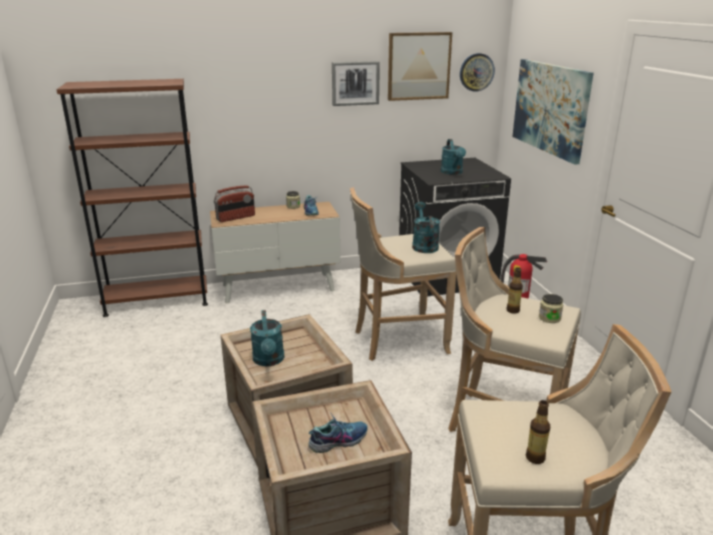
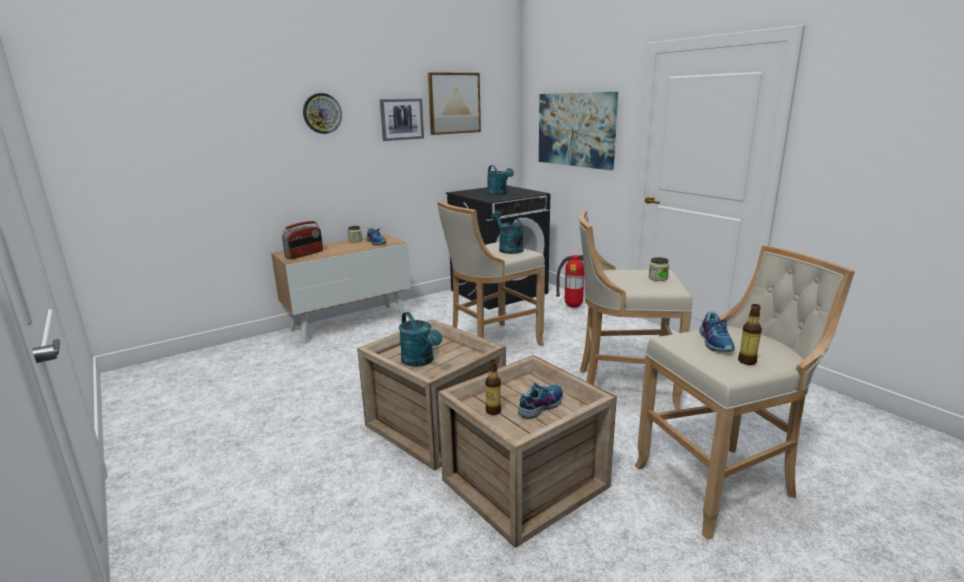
camera: 20 degrees left, 5 degrees down
(157, 301) = (224, 354): brown bookcase -> none
(476, 72) = (500, 109): wall clock -> wall clock (322, 113)
(513, 310) = (625, 278): bottle -> bottle (493, 411)
(527, 423) = (716, 342): none -> shoe

